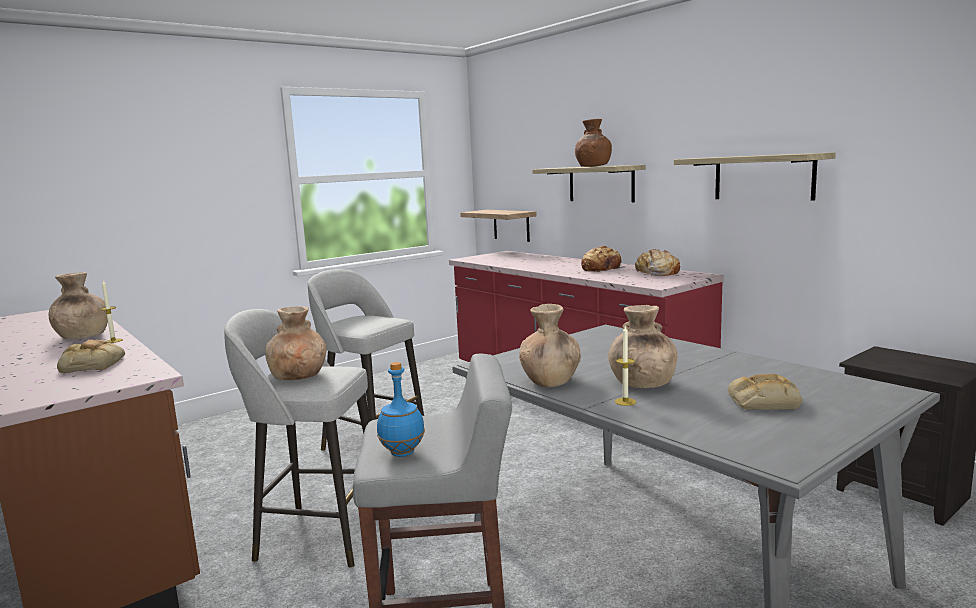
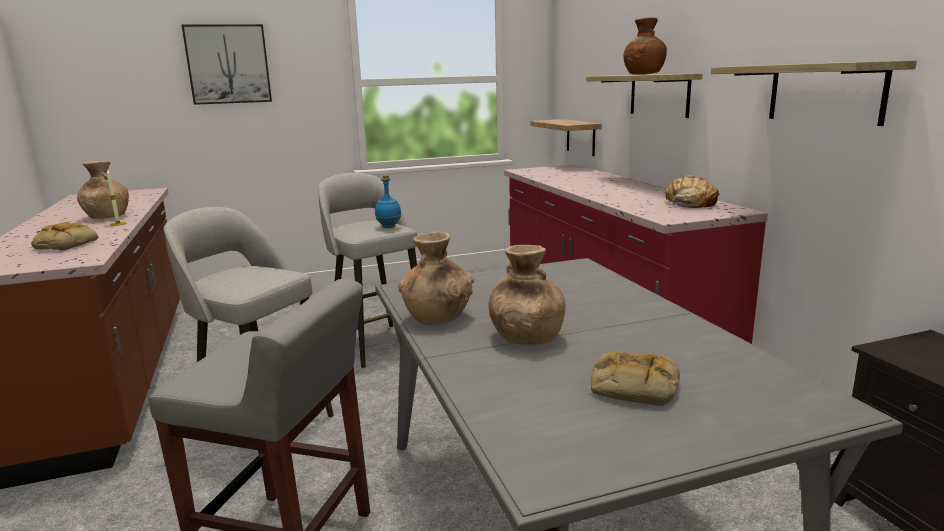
camera: 20 degrees right, 5 degrees up
(159, 164) = (228, 64): none -> picture
(299, 376) = (238, 276): brown vase -> none
(401, 453) = (218, 373): blue bottle -> blue bottle (388, 227)
(602, 269) = (636, 193): bread -> none
(625, 402) = (477, 357): candle -> none

